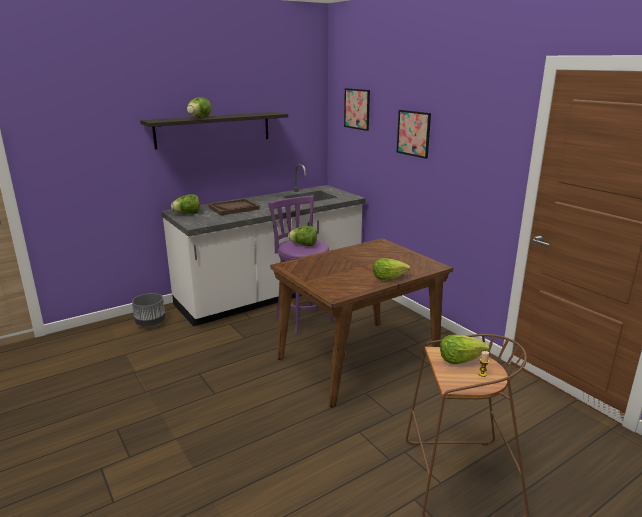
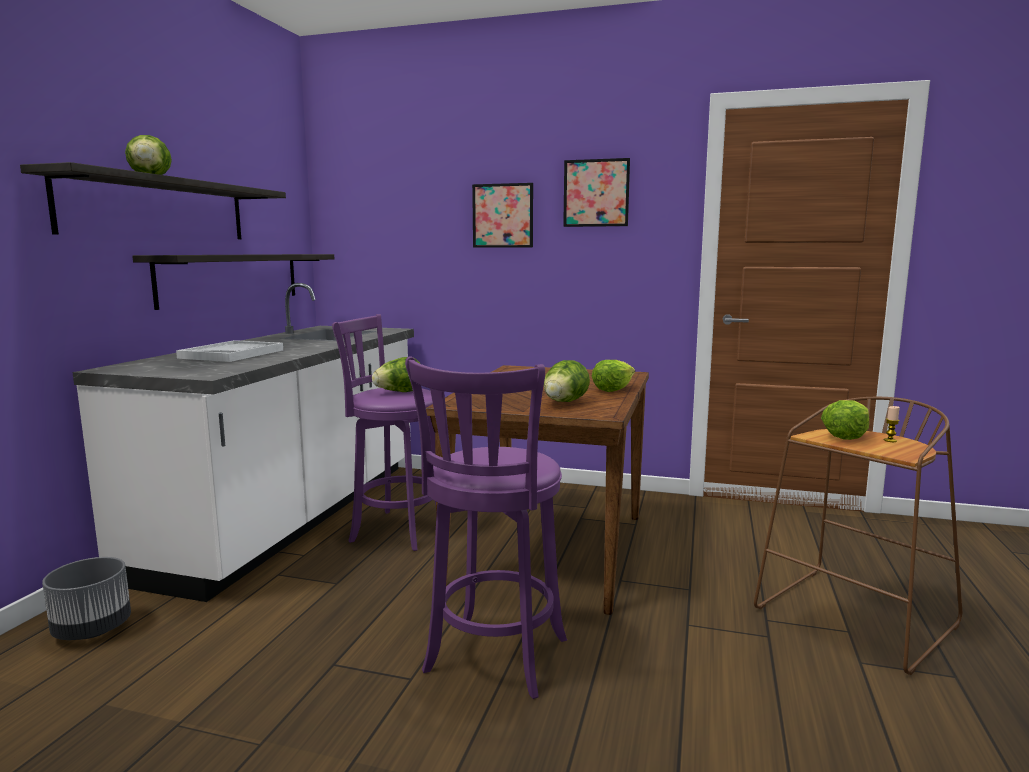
camera: 40 degrees left, 10 degrees down
(187, 214) = (151, 368): lettuce -> lettuce (564, 403)
(234, 208) = (232, 354): brown tray -> white tray
(252, 402) = (493, 659): none -> purple stool
(260, 161) = (232, 278): none -> shelf
(357, 109) = (381, 194): picture -> picture (596, 193)

